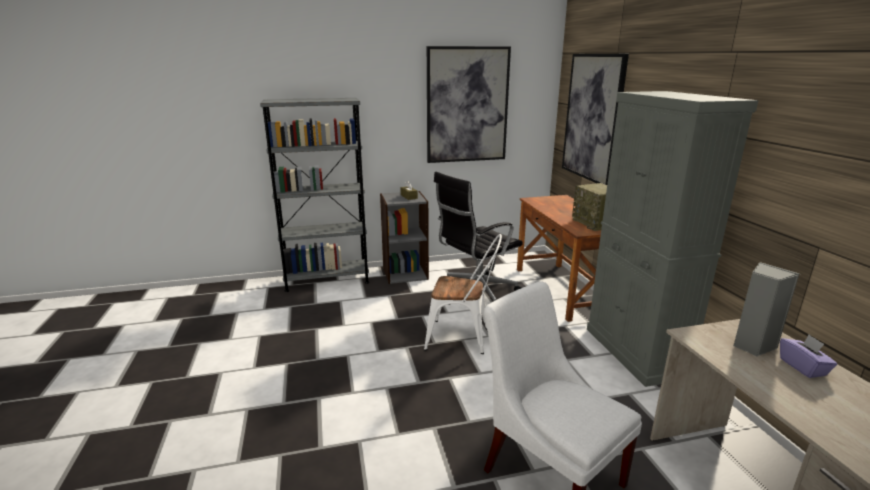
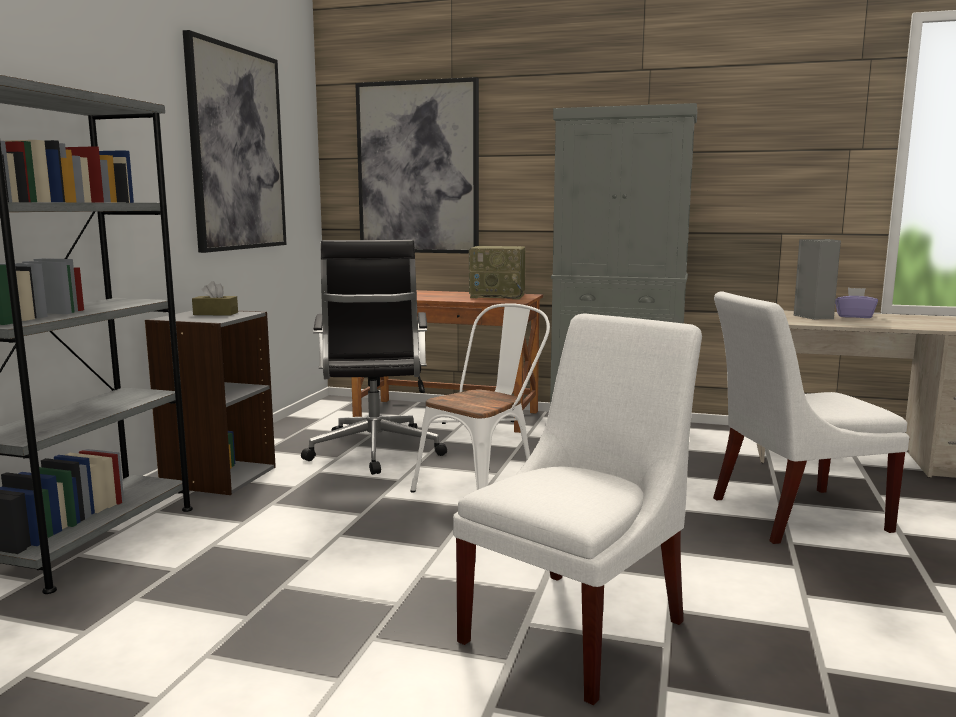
camera: 60 degrees left, 10 degrees down
(323, 414) = (580, 627): none -> white chair

